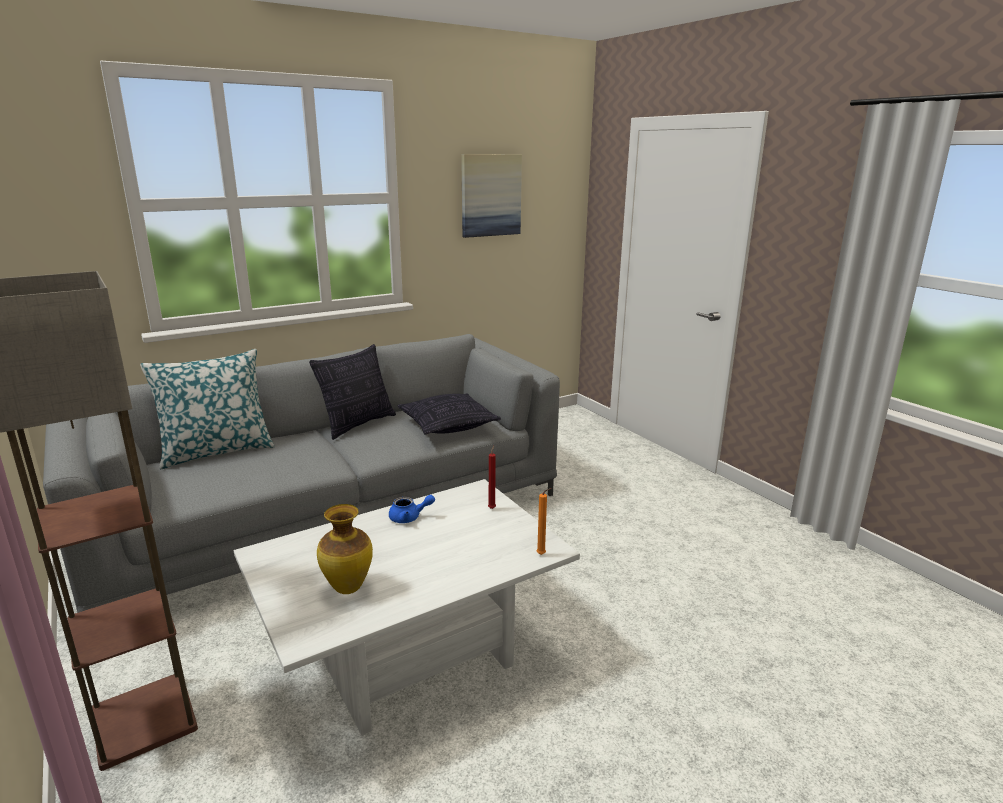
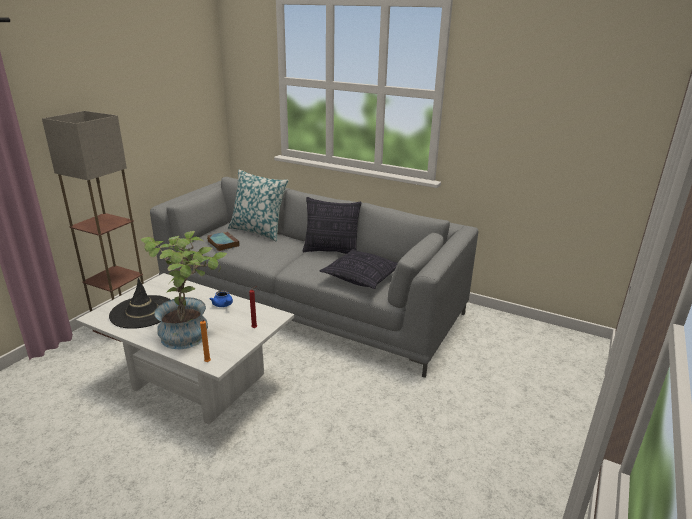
camera: 60 degrees right, 5 degrees up
(212, 483) = (222, 243): none -> book
(347, 588) = (142, 312): vase -> black hat
(458, 555) = (191, 333): none -> potted plant
(490, 195) = (536, 104): picture -> none

